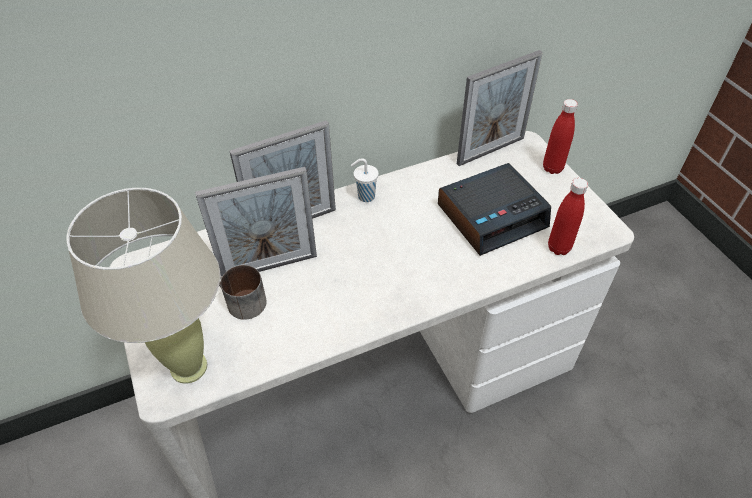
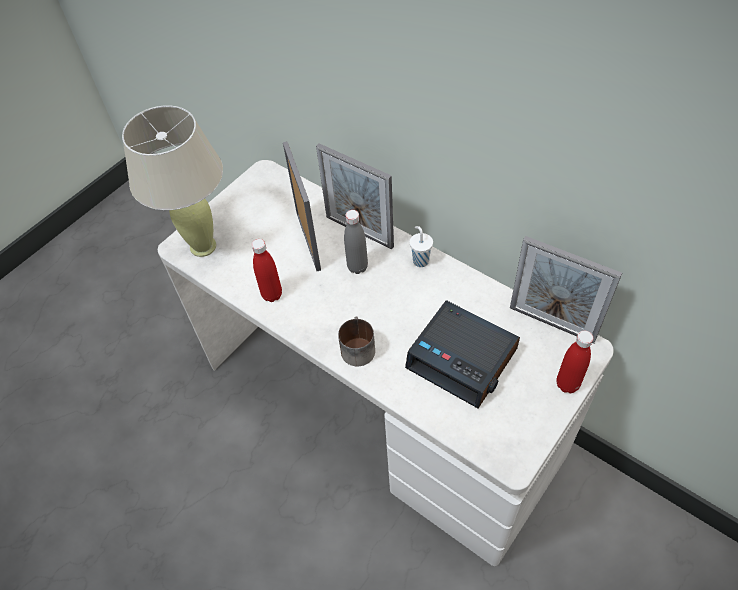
camera: 65 degrees right, 5 degrees up
(241, 303) = (267, 243): mug -> mug (356, 347)
(269, 267) = (308, 241): picture frame -> picture frame turned 150 degrees counterclockwise
(336, 242) = (357, 267): none -> grey bottle
(558, 248) = (458, 426): red bottle -> red bottle (272, 295)

